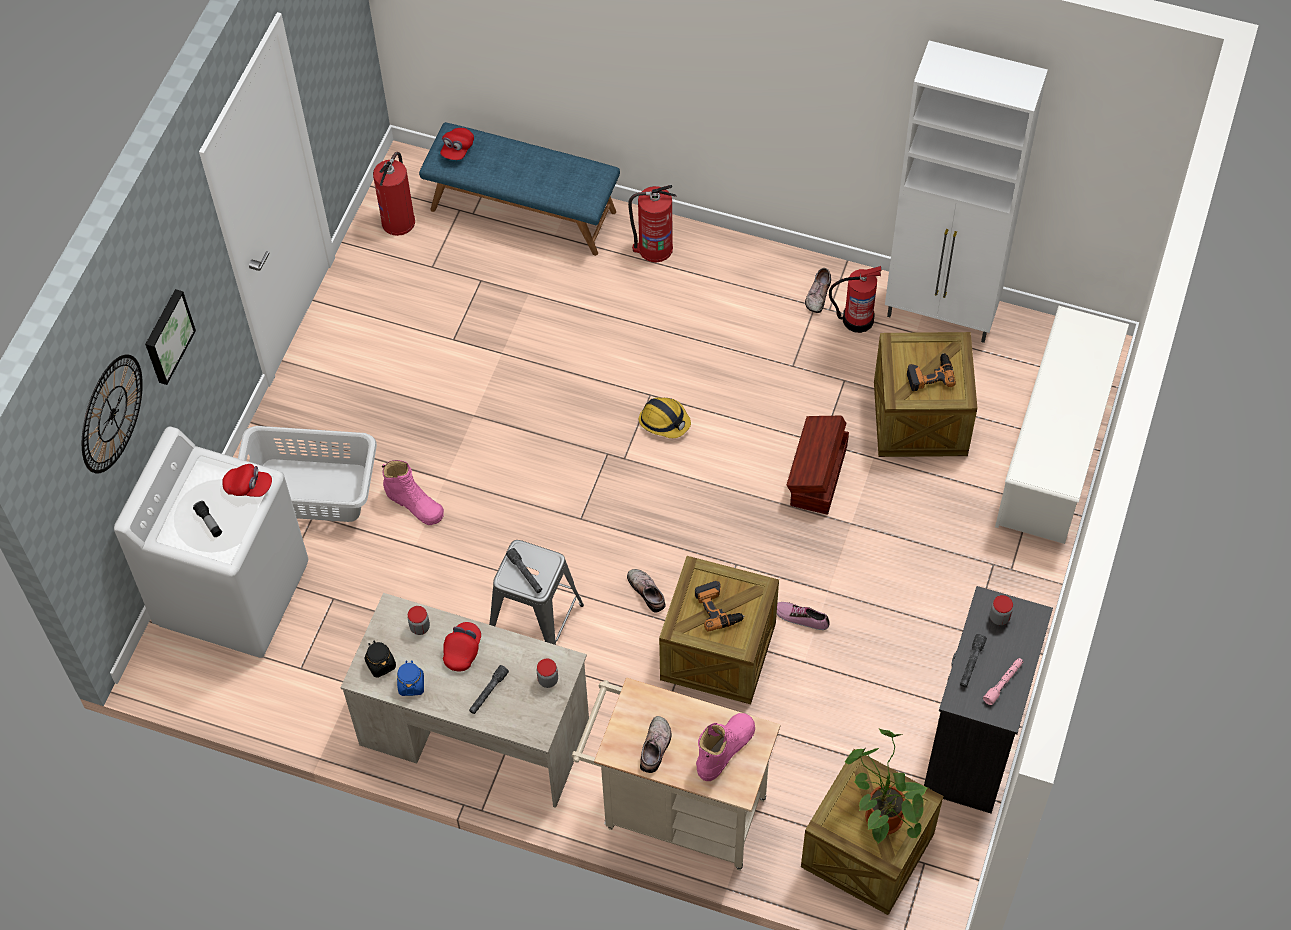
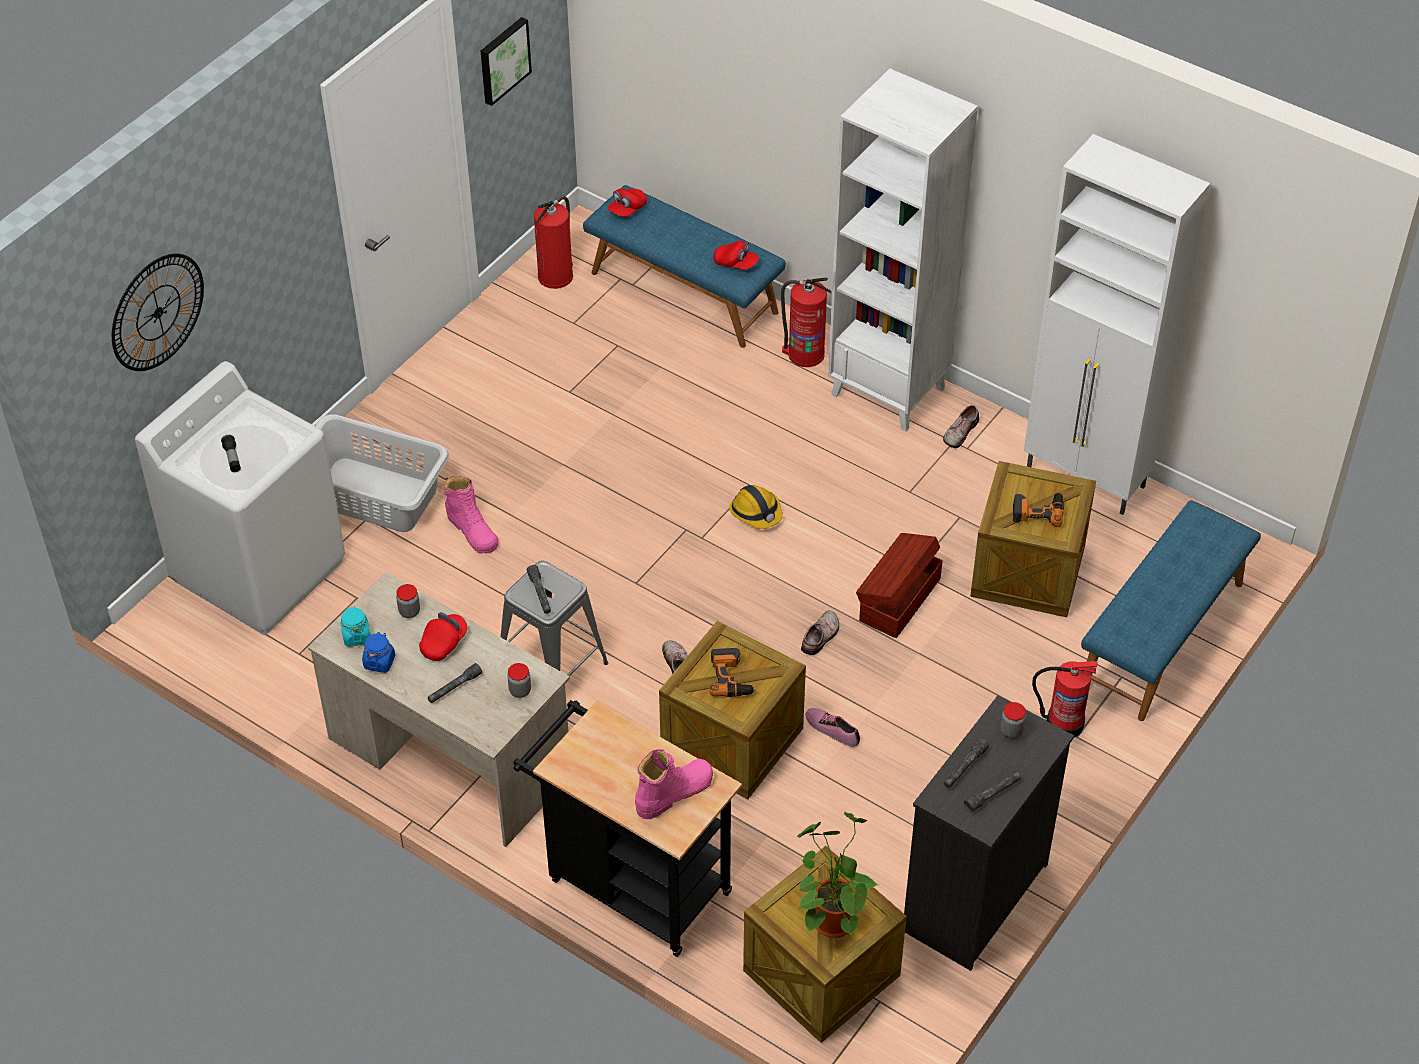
camera: 15 degrees right, 10 degrees down
(167, 336) = (244, 264): picture -> picture (503, 60)
(248, 487) = (284, 436): red cap -> red cap (736, 263)
(380, 664) = (356, 636): black jar -> turquoise jar
(656, 747) = (602, 773): shoe -> shoe (821, 637)
(676, 810) = (630, 882): beige cart -> black cart
(742, 268) = (889, 391): none -> white bookcase
(856, 319) = (993, 463): fire extinguisher -> fire extinguisher (1063, 723)
(1003, 682) = (993, 794): pink flashlight -> grey flashlight
(1054, 453) = (1163, 636): white shoe rack -> blue bench

